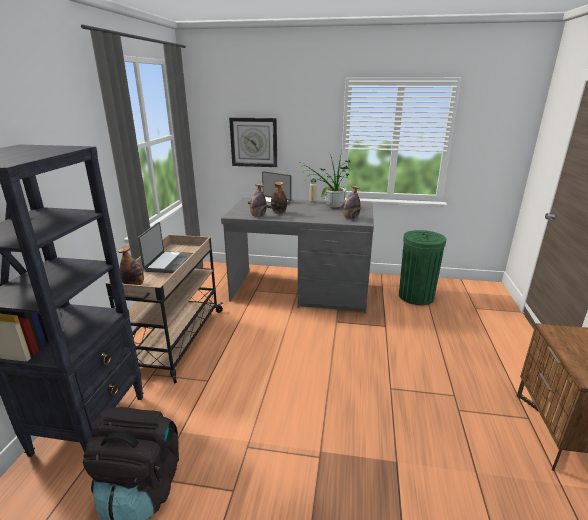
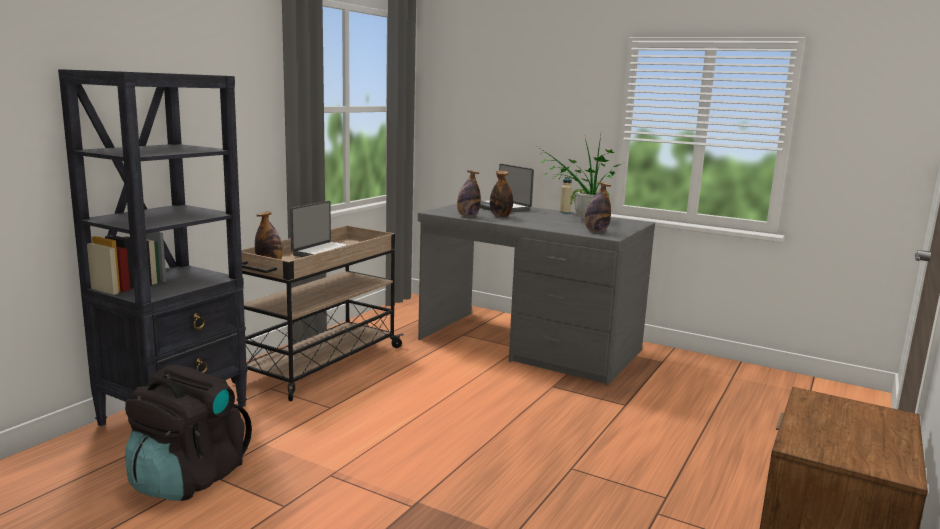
camera: 20 degrees right, 10 degrees down
(254, 142) = (499, 125): wall clock -> none
(416, 296) = (710, 382): green trash can -> none

